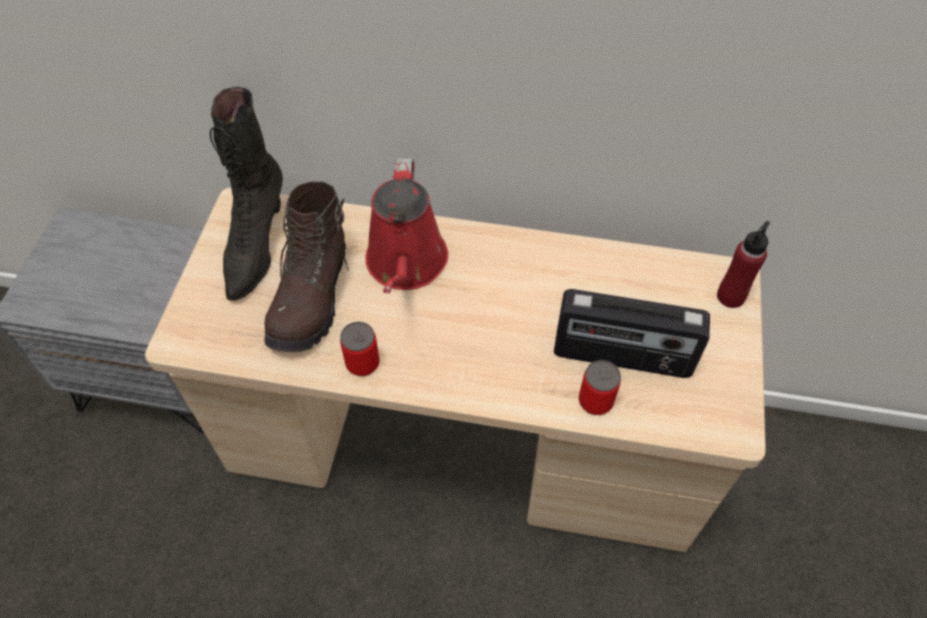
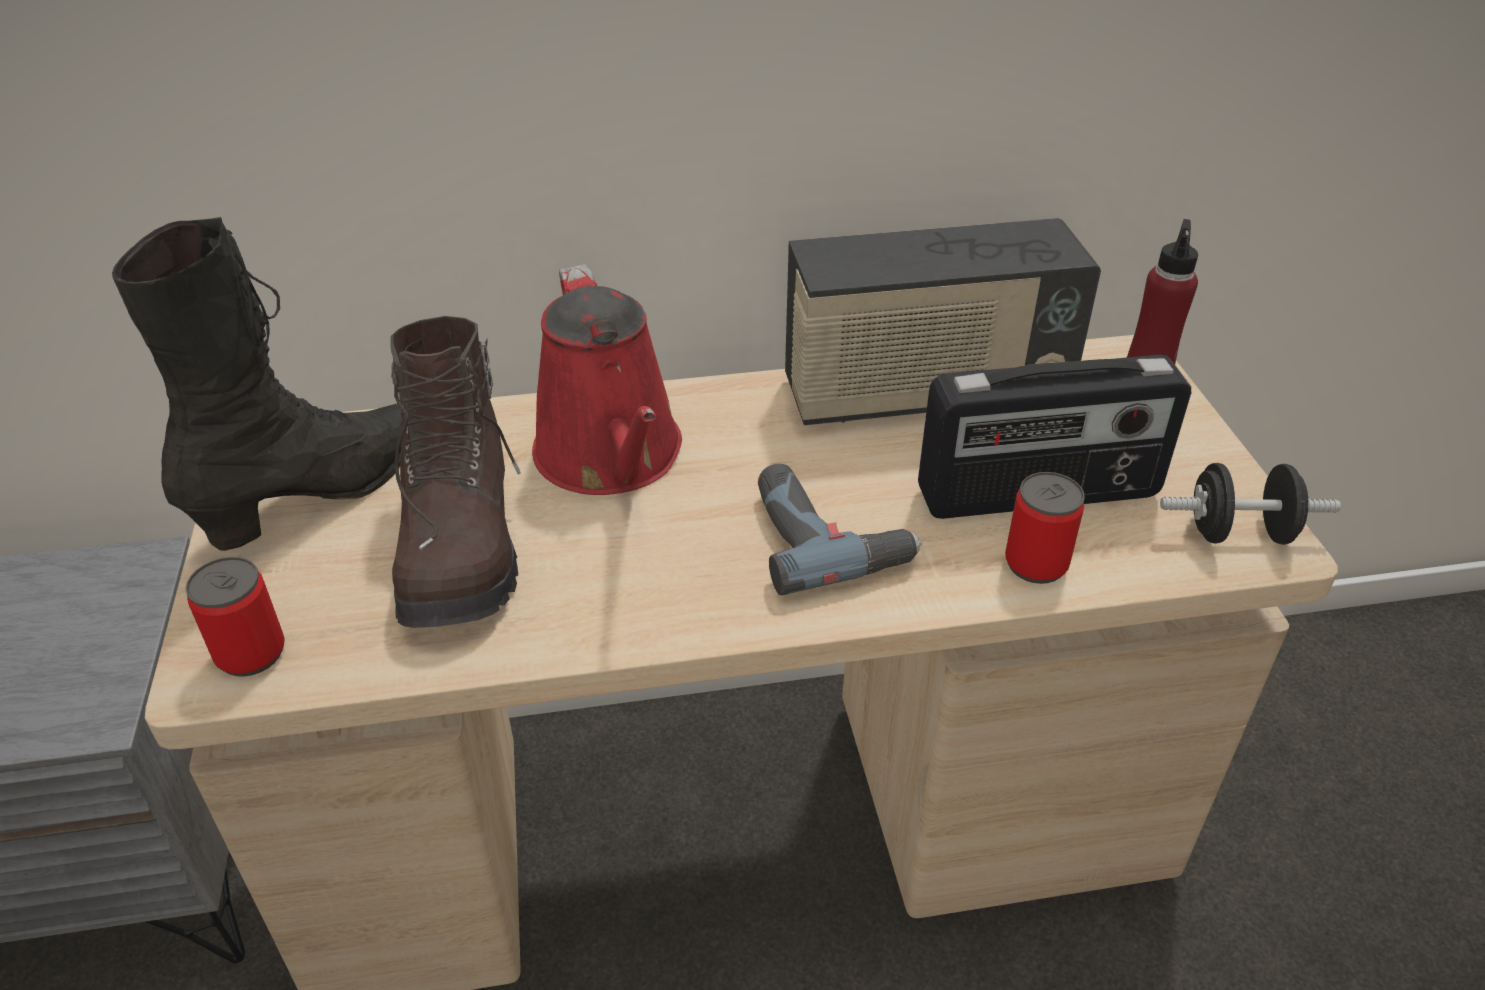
camera: 20 degrees left, 15 degrees down
(255, 247) = (320, 494): black boot -> black boot turned 135 degrees counterclockwise
(362, 363) = (603, 615): can -> can (251, 653)
(494, 349) = (826, 536): none -> power drill
(594, 269) = (924, 394): none -> radio
(720, 417) = (1238, 533): none -> black dumbbell

